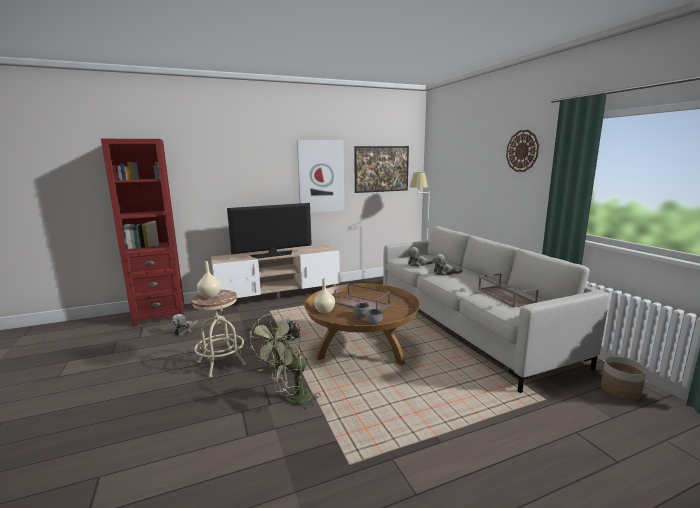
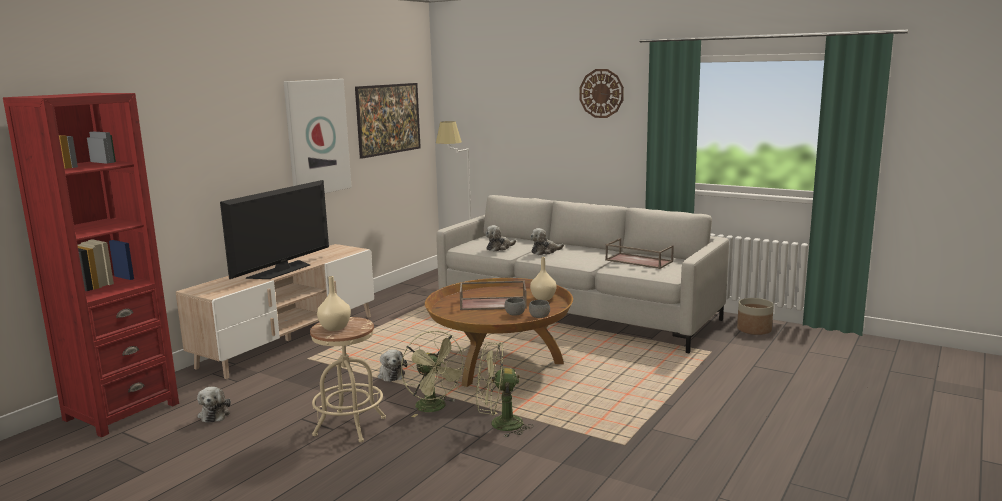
camera: 35 degrees left, 0 degrees up
(293, 400) = (499, 425): green fan -> green fan turned 60 degrees clockwise
(324, 311) = (464, 320): beige vase -> beige vase (542, 298)

